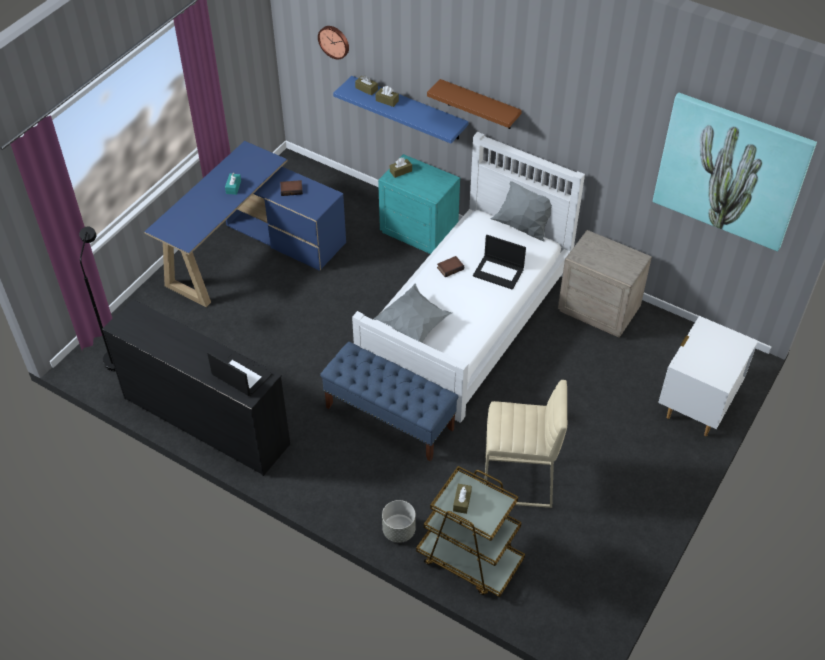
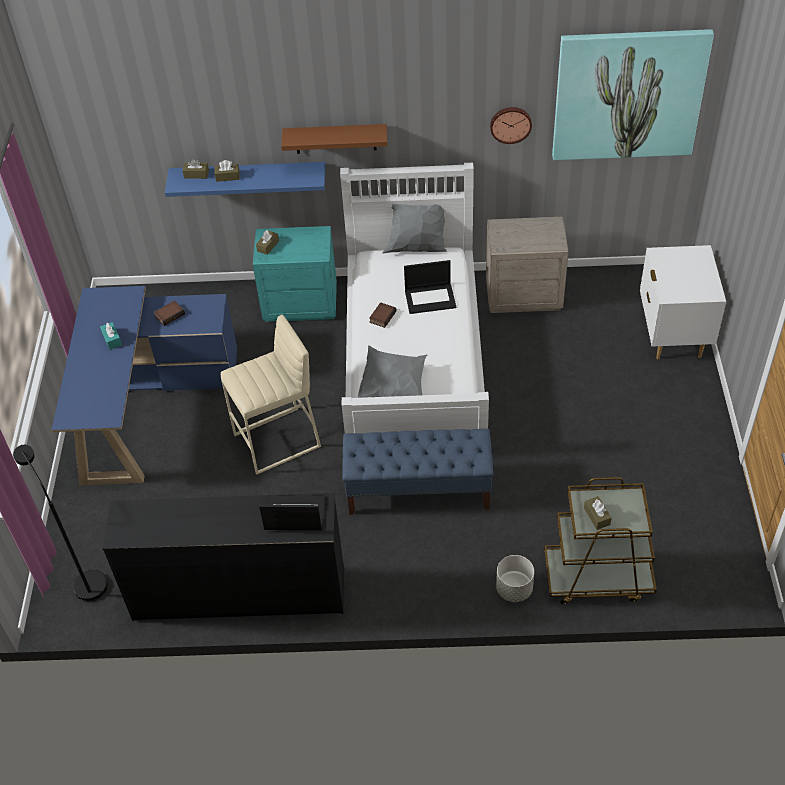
camera: 30 degrees left, 0 degrees up
(334, 41) = (139, 137): wall clock -> wall clock (510, 124)
(518, 482) = (582, 483): beige stool -> beige stool (278, 441)

